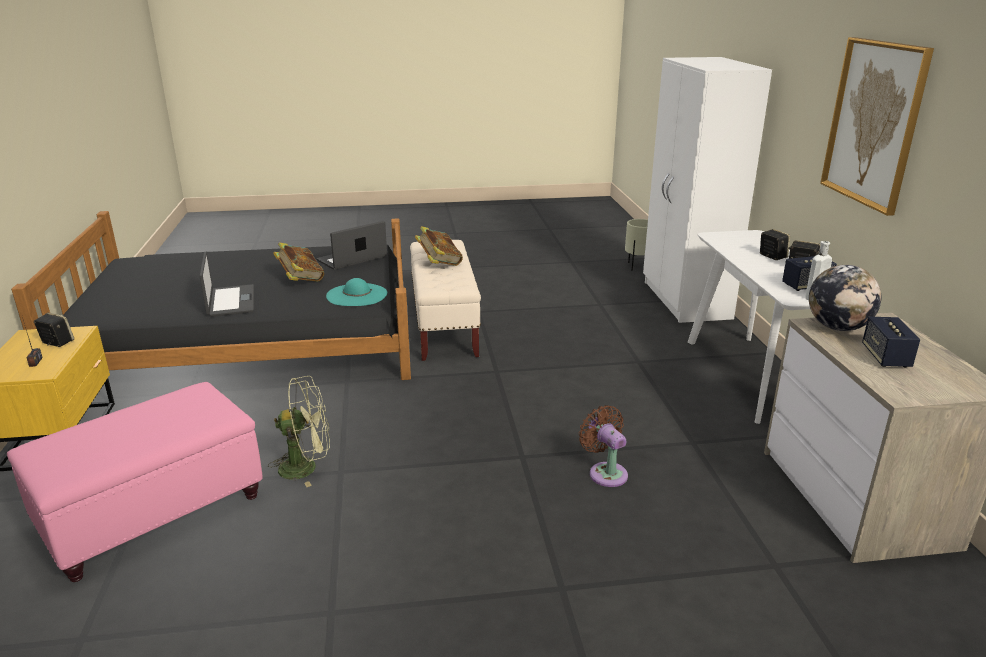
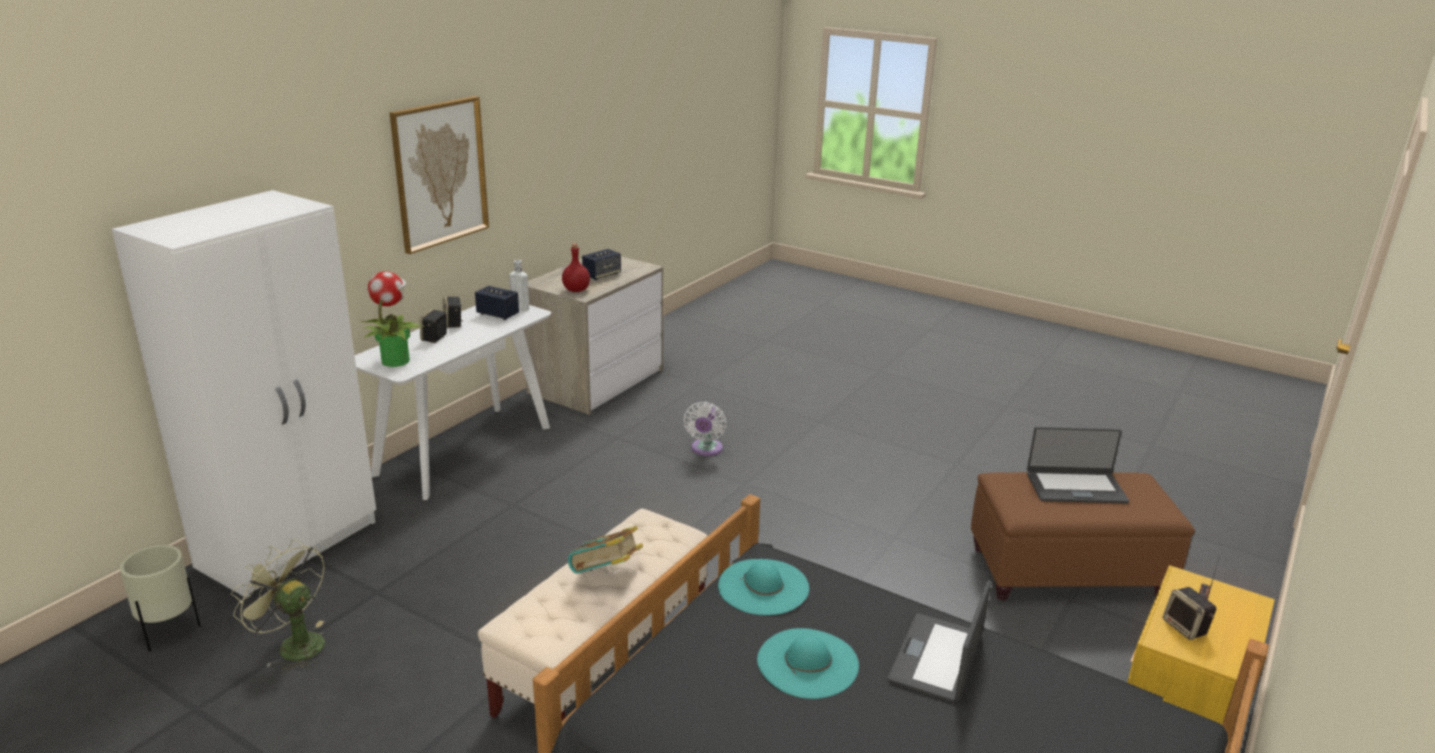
camera: 140 degrees left, 0 degrees up
(152, 514) = (1068, 572): pink ottoman -> brown ottoman
(300, 280) = (807, 662): book -> turquoise hat
(306, 467) = (921, 553): green fan -> green fan (293, 644)
(352, 259) = (682, 683): laptop -> laptop (1075, 487)
(605, 472) = (706, 450): brown fan -> white fan
(739, 239) = (395, 360): none -> potted plant
(837, 327) = (576, 290): globe -> red bottle

